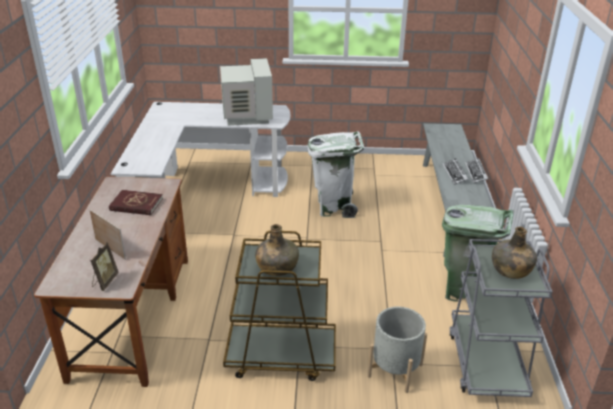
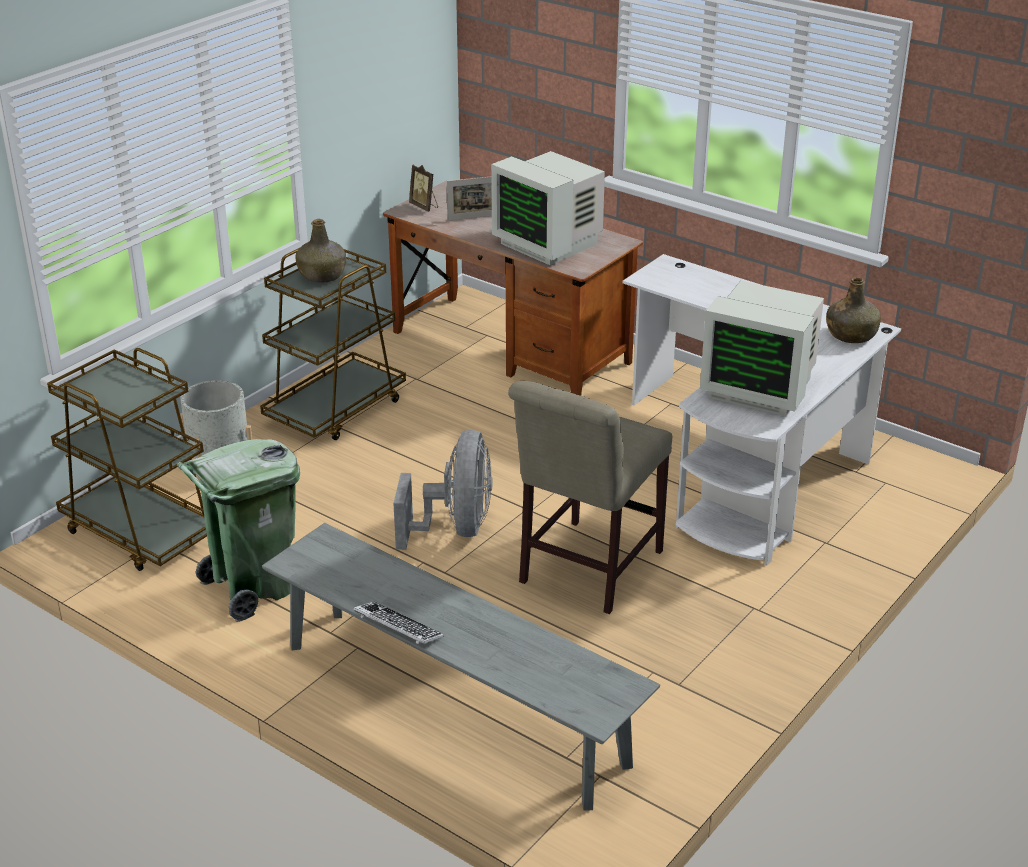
camera: 125 degrees right, 0 degrees up
(136, 204) = (549, 243): red book -> monitor
(334, 207) = (586, 570): white trash can -> beige chair
(346, 252) = (456, 528): none -> grey fan
(455, 174) = (423, 602): keyboard -> none
(486, 362) = (141, 532): grey cart -> brown cart
(510, 269) = (114, 392): green bottle -> green bottle (851, 335)

